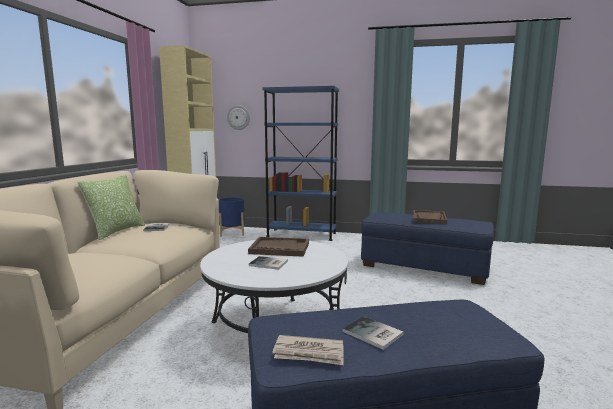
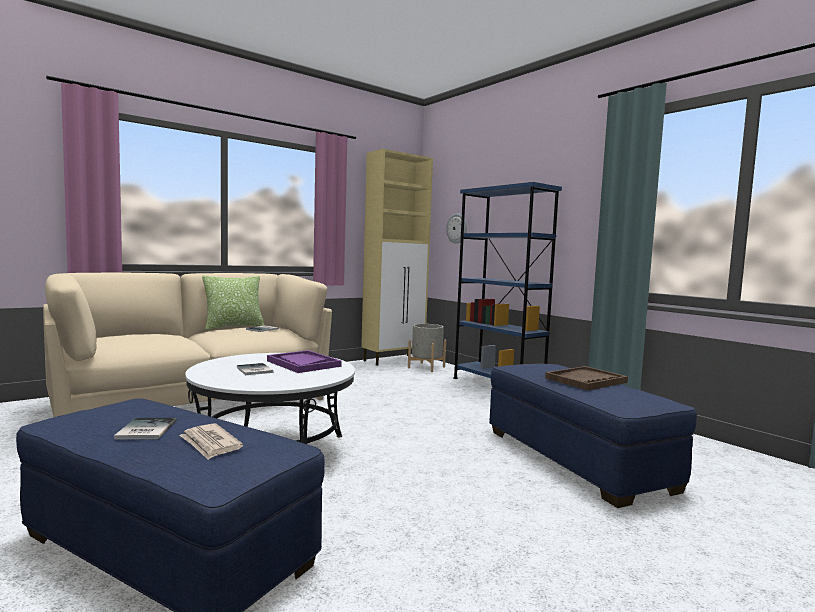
camera: 40 degrees right, 5 degrees down
(232, 233) = (426, 367): blue planter -> grey planter
(279, 248) = (303, 363): brown tray -> purple tray
(309, 353) = (78, 422): newspaper -> newspaper (210, 444)

